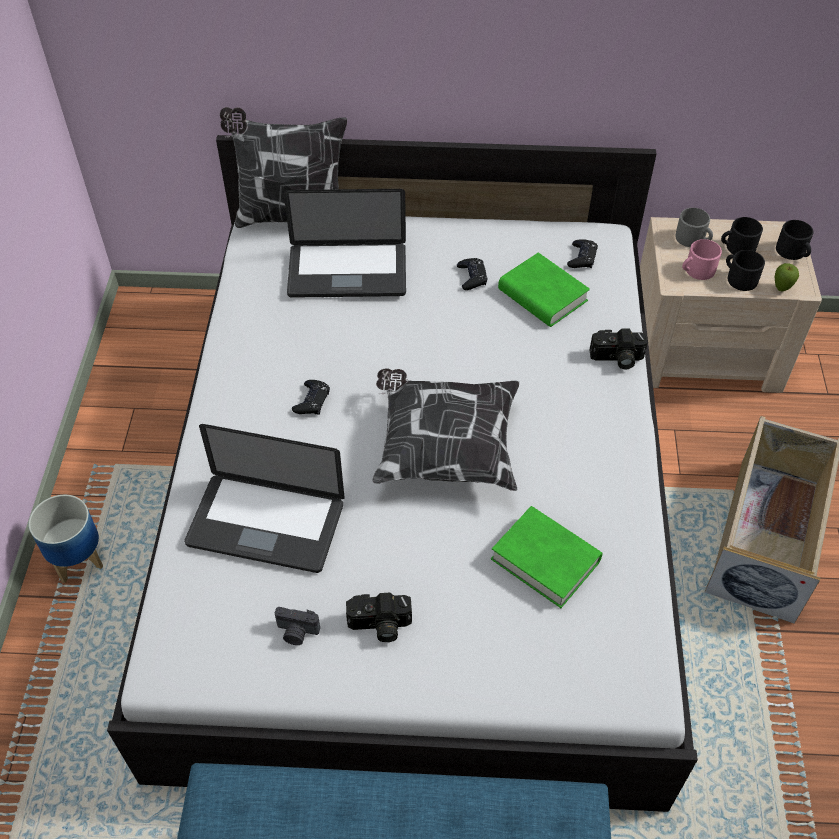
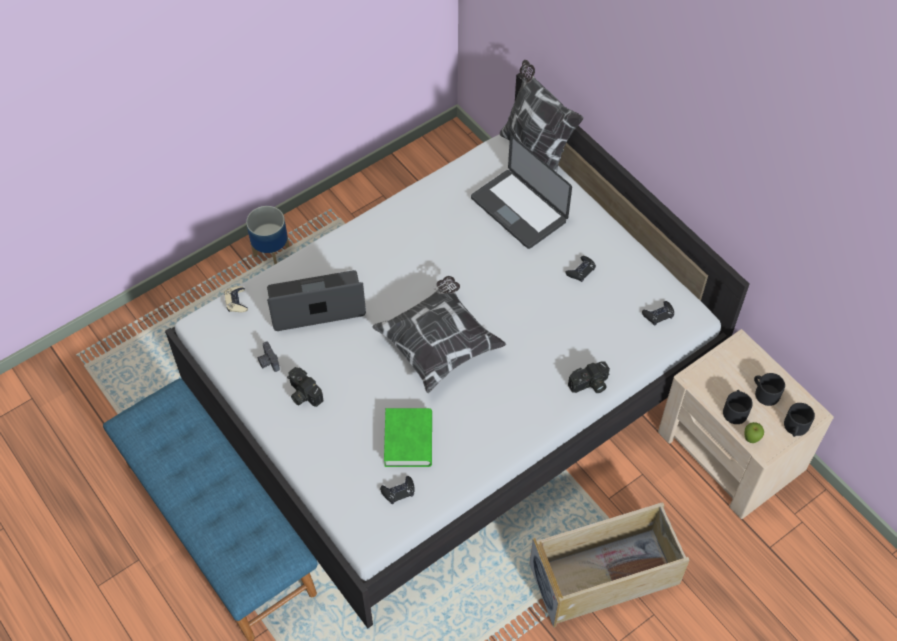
camera: 50 degrees right, 5 degrees up
(171, 607) = (236, 302): none -> beige game controller
(266, 524) = (316, 303): laptop -> laptop turned 105 degrees clockwise
(312, 401) = (412, 263): black game controller -> black game controller (398, 491)
(542, 295) = (603, 315): green book -> none
(616, 359) = (590, 385): camera -> camera turned 75 degrees counterclockwise
(693, 239) = (745, 364): grey mug -> none
(696, 270) = (716, 383): pink mug -> none

